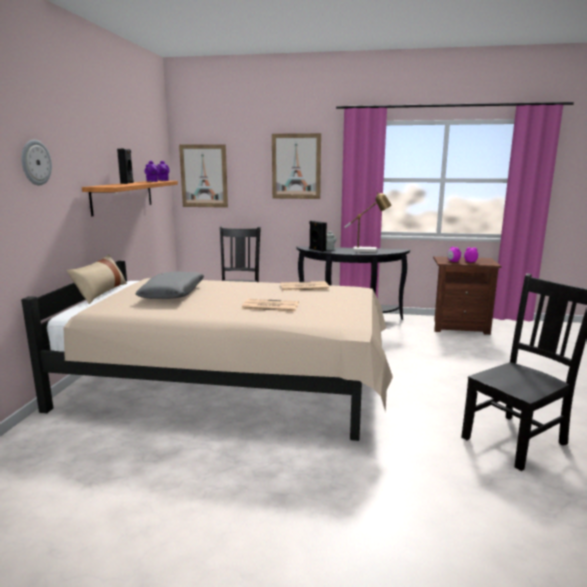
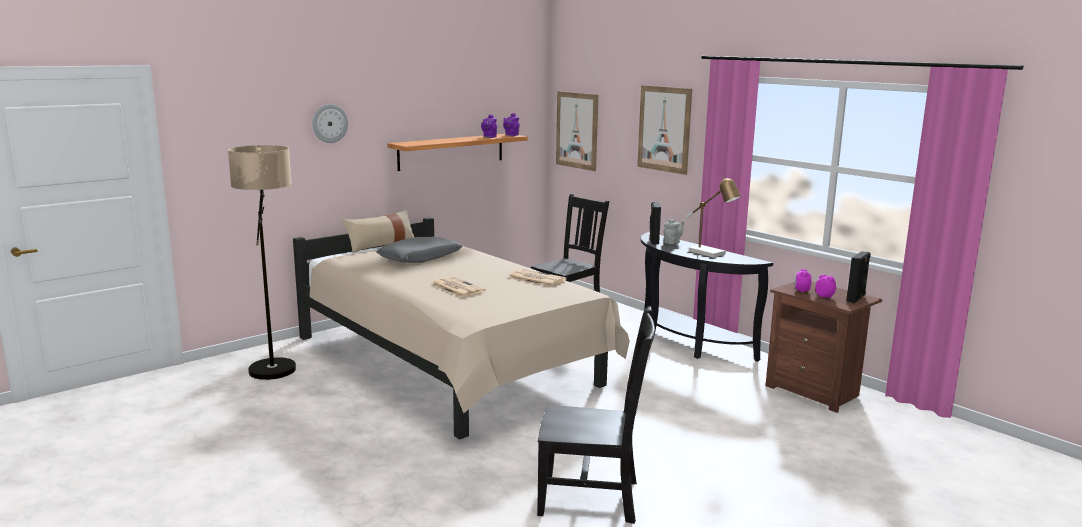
camera: 40 degrees right, 0 degrees up
(82, 462) = (274, 377): none -> floor lamp
(127, 183) = (452, 139): black speaker -> black speaker (856, 298)

